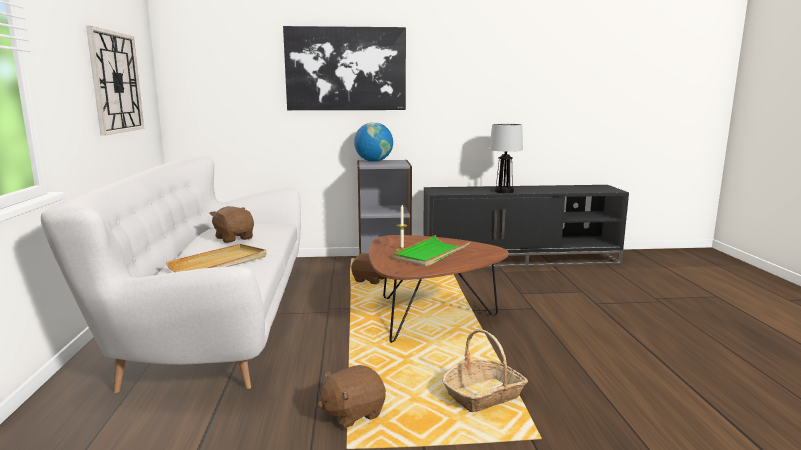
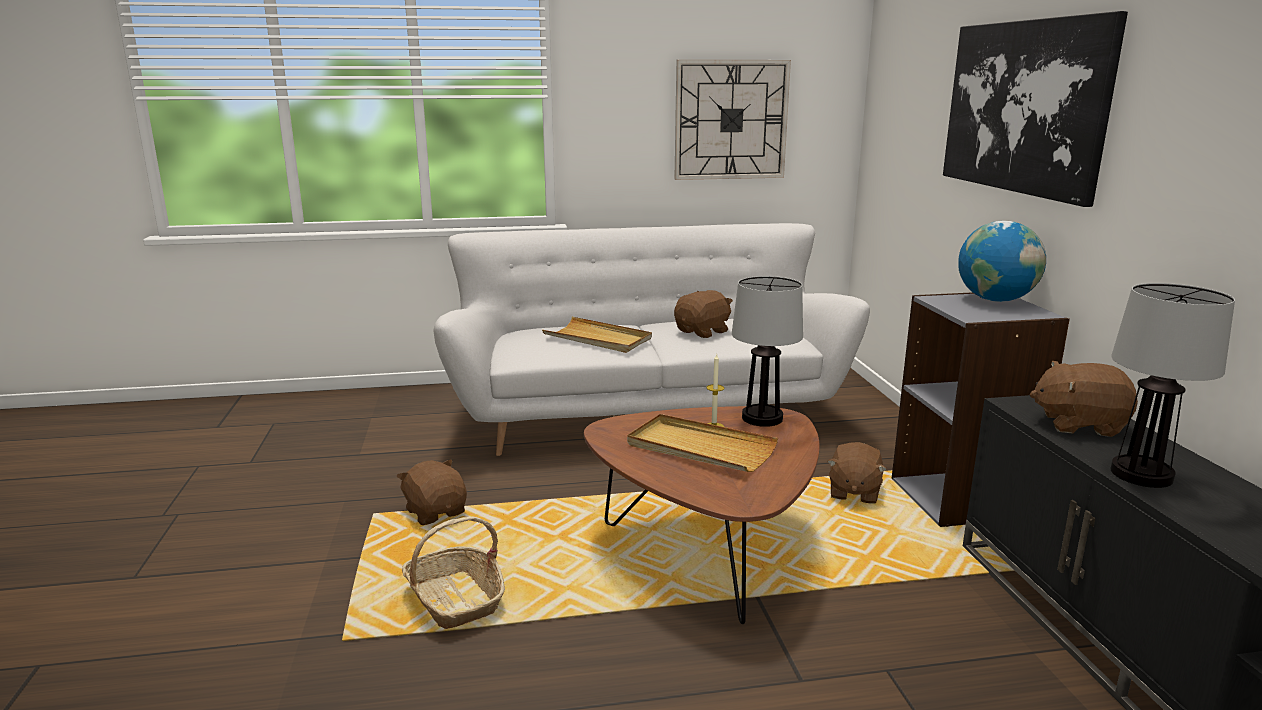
camera: 85 degrees right, 5 degrees up
(392, 241) = (763, 418): none -> table lamp
(431, 254) = (700, 448): green tray -> beige tray
(459, 190) = (1078, 424): none -> brown plush toy

